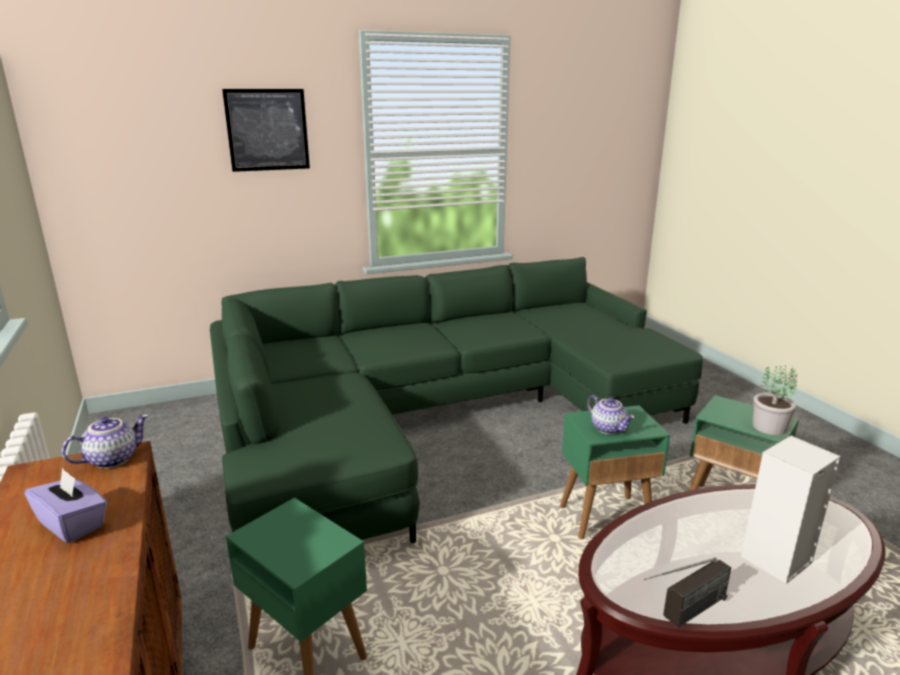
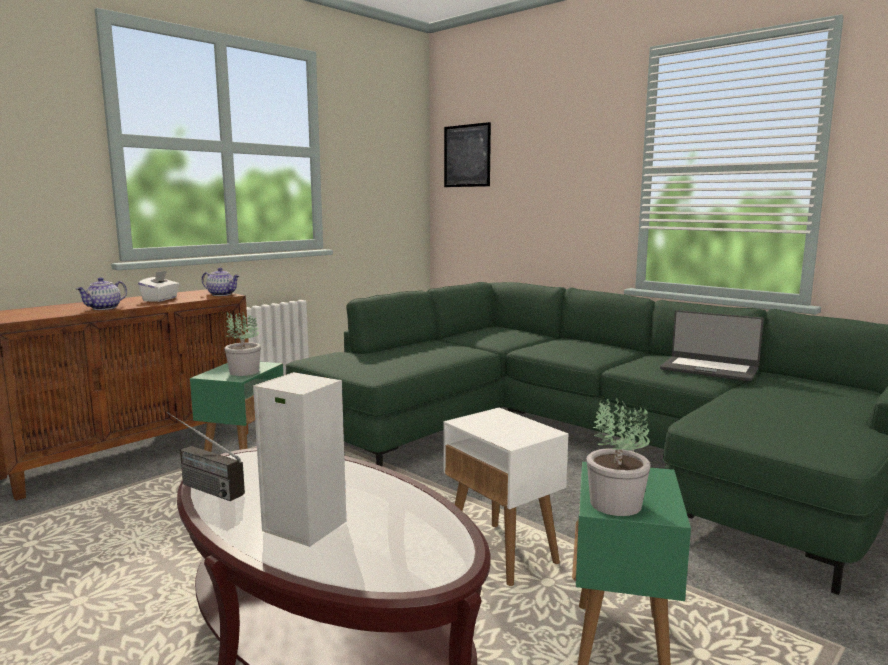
camera: 65 degrees right, 10 degrees down
(73, 524) = (160, 299): purple tissue box -> white tissue box
(267, 130) = (562, 149): picture -> picture (467, 156)
(313, 534) = (244, 372): none -> potted plant
(510, 320) = (709, 369): none -> laptop
(606, 517) = (502, 554): green side table -> white side table
(609, 428) = (487, 424): teapot -> teapot (104, 308)

